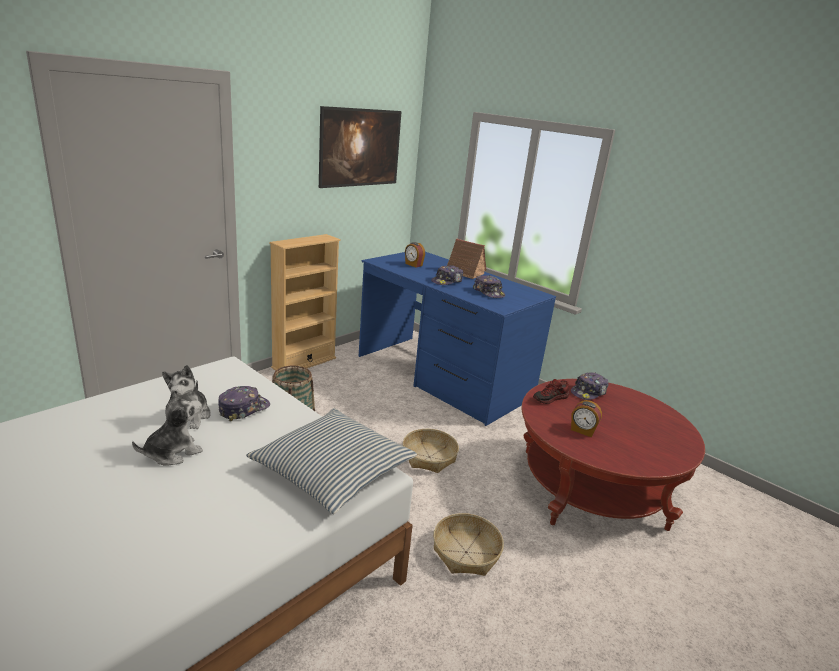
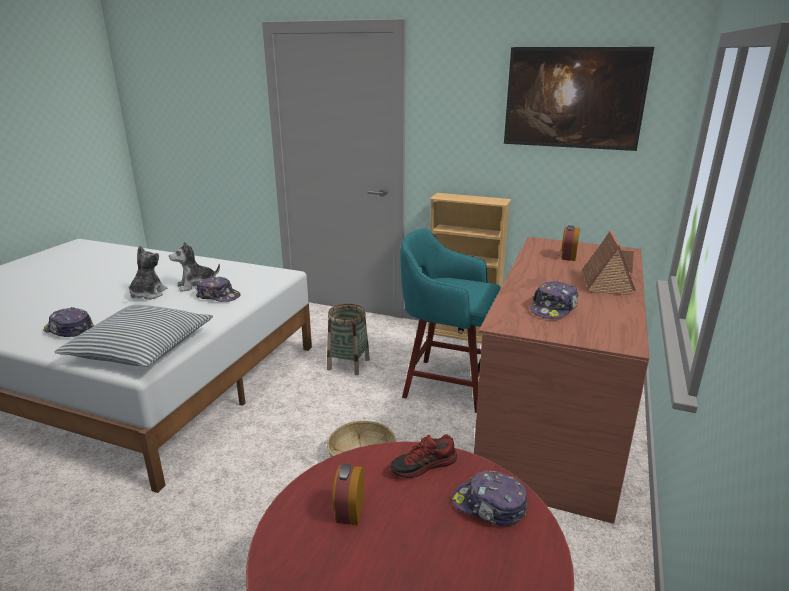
camera: 70 degrees right, 0 degrees up
(173, 452) = (148, 294): plush toy -> plush toy turned 105 degrees counterclockwise
(368, 394) = (446, 384): none -> turquoise stool
(442, 376) = (554, 421): blue desk -> brown desk
(447, 281) = (545, 281): cap -> cap (68, 330)
(465, 552) = (209, 525): basket -> none
(550, 398) = (424, 466): shoe -> shoe turned 60 degrees counterclockwise

